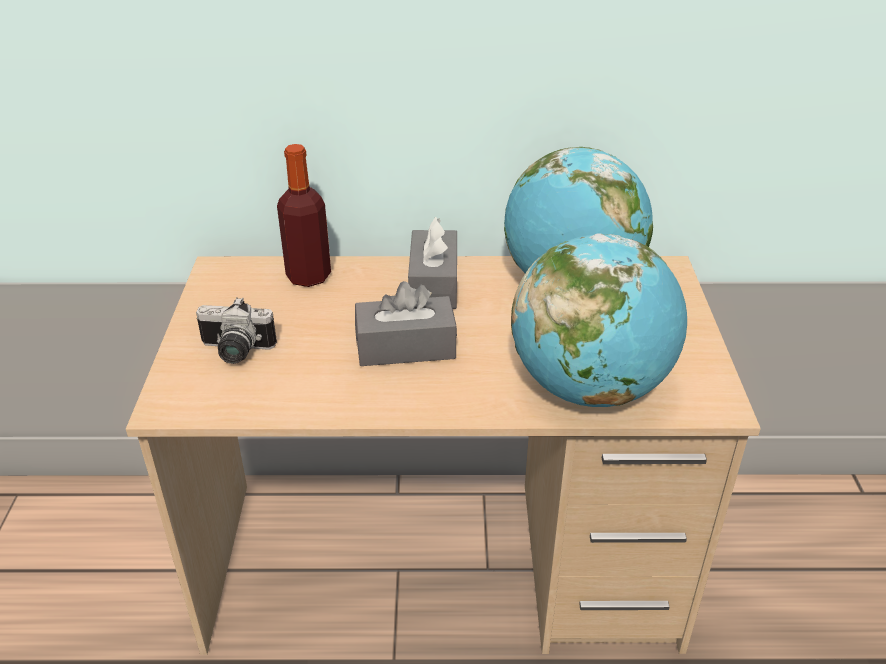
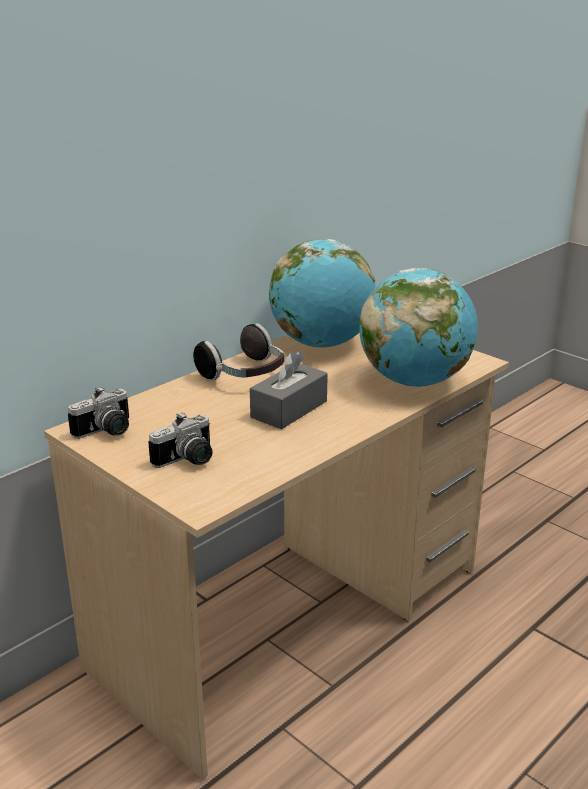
camera: 45 degrees left, 10 degrees down
(231, 284) = (107, 432): none -> camera
(308, 276) = (155, 405): bottle -> none
(433, 284) = (245, 375): grey tissue box -> headphones

